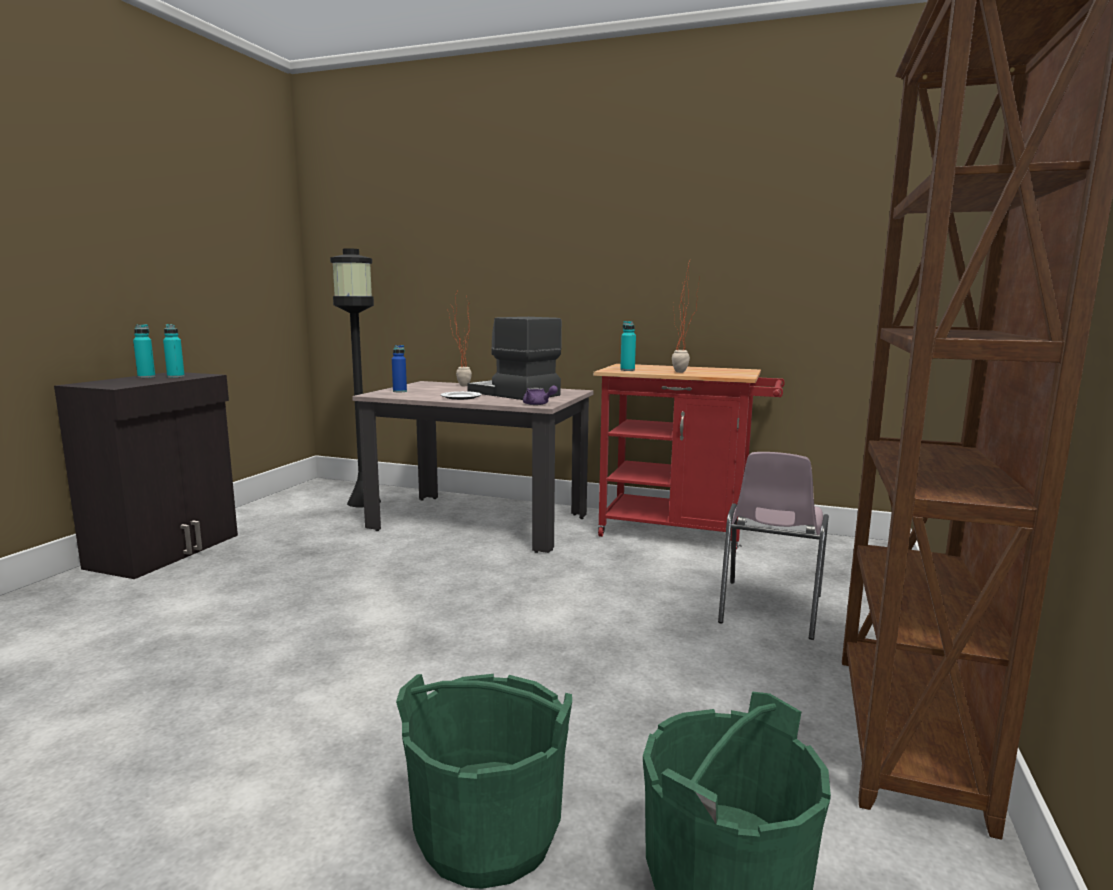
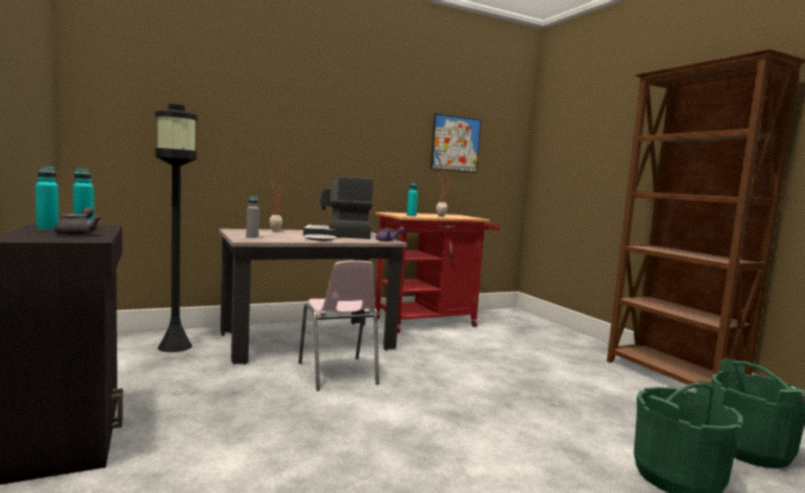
camera: 45 degrees left, 5 degrees down
(140, 381) = (78, 234): none -> grey teapot
(399, 391) = (252, 237): blue bottle -> grey bottle
(756, 252) = (455, 144): none -> picture
(768, 609) = (543, 348): pink chair -> pink chair (337, 374)

